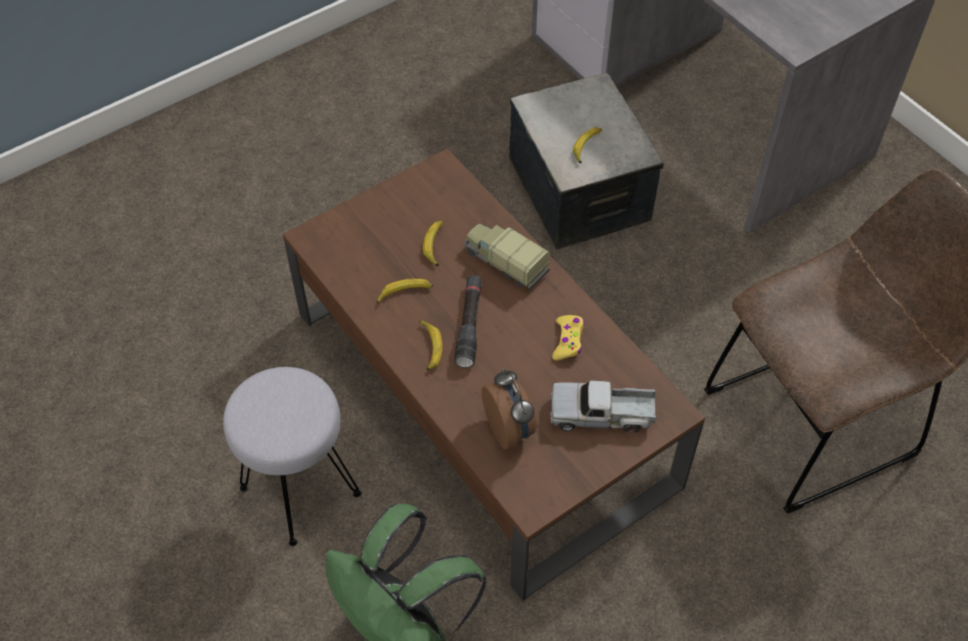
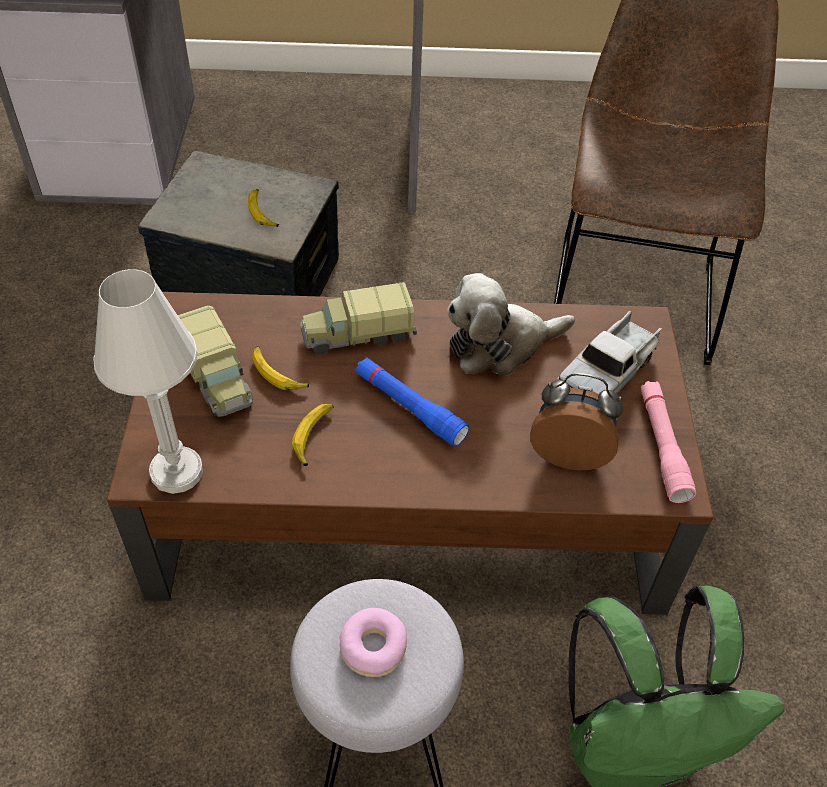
camera: 55 degrees left, 5 degrees down
(279, 408) = (373, 647): none -> donut
(325, 249) = (176, 472): none -> white table lamp
(405, 219) = (216, 378): none -> toy truck
(430, 348) = (407, 457): banana -> none
(469, 325) = (409, 407): black flashlight -> blue flashlight
(562, 479) = (662, 446): none -> pink flashlight
(568, 341) = (500, 345): yellow game controller -> plush toy

